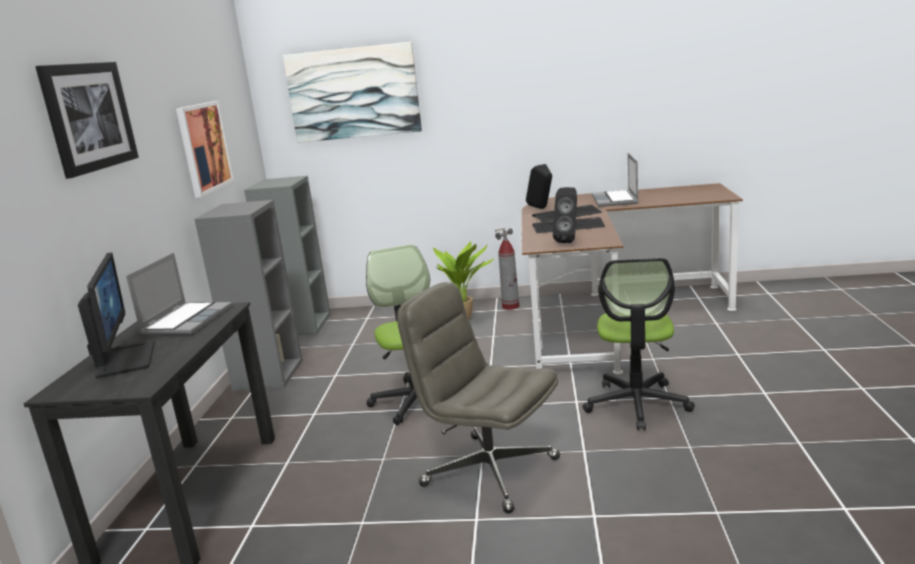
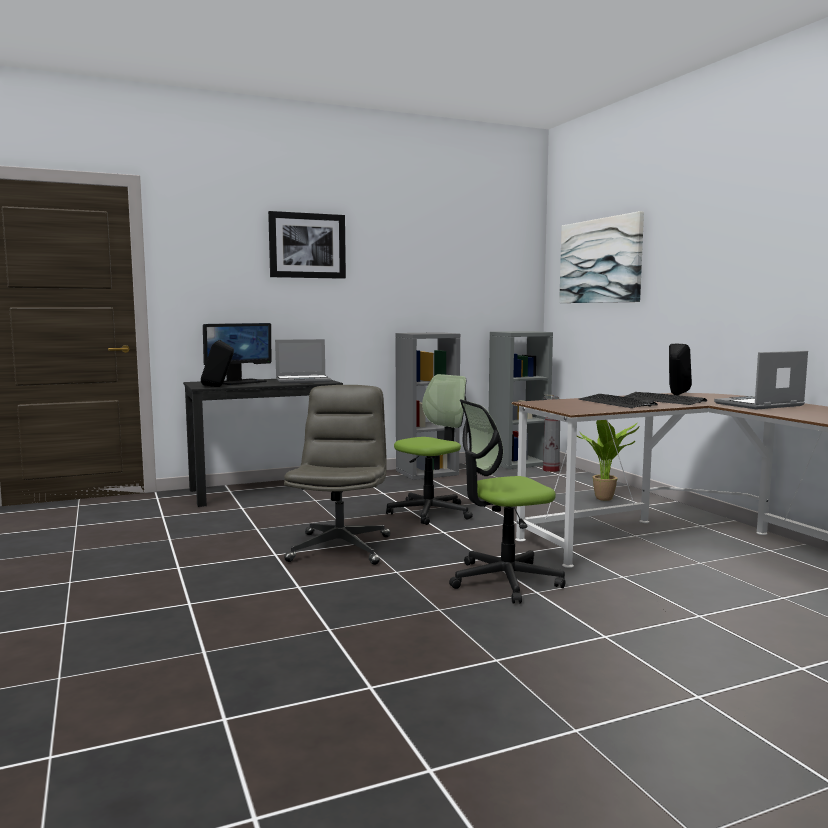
camera: 60 degrees right, 10 degrees down
(204, 147) = (442, 288): picture -> none
(510, 306) = (663, 508): fire extinguisher -> fire extinguisher (551, 470)
(569, 241) = (565, 405): black speaker -> black speaker (218, 386)

